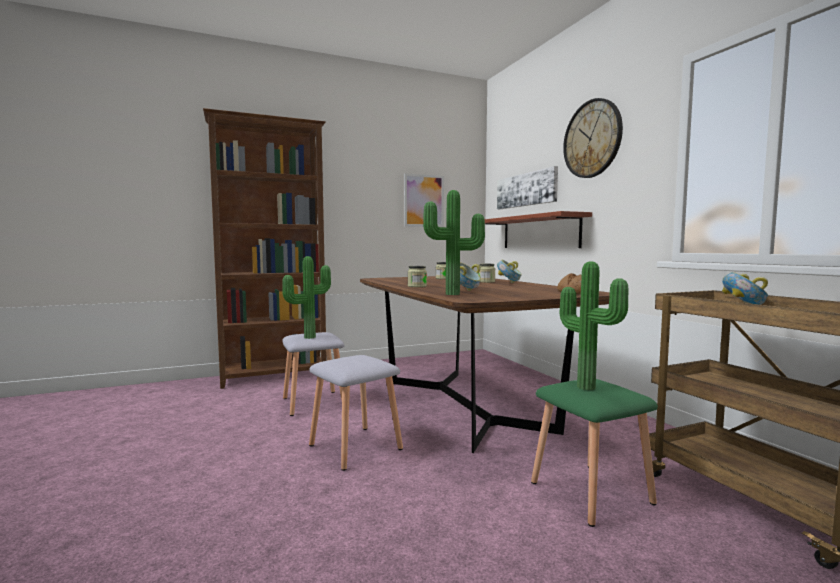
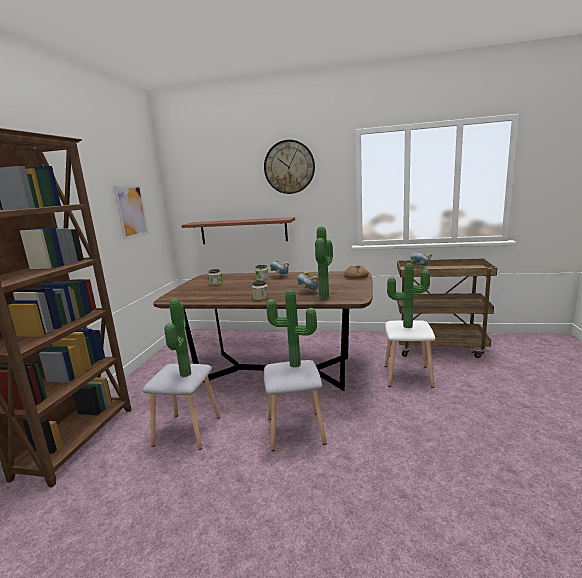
camera: 55 degrees left, 10 degrees up
(364, 360) = (295, 366): none -> potted plant
(526, 190) = (223, 197): picture -> none
(590, 493) = (408, 376): green stool -> white stool

